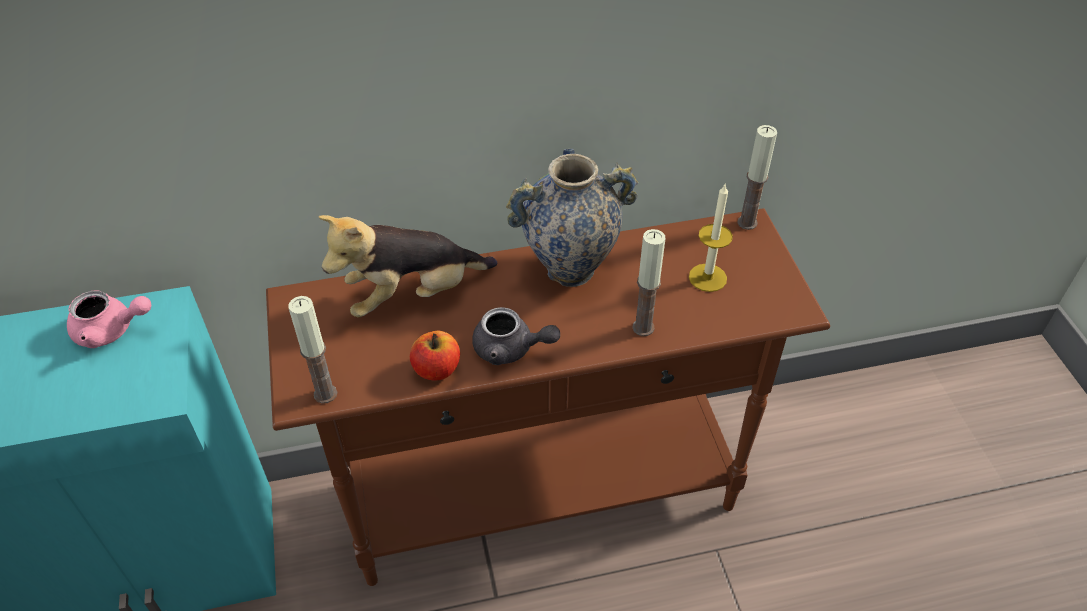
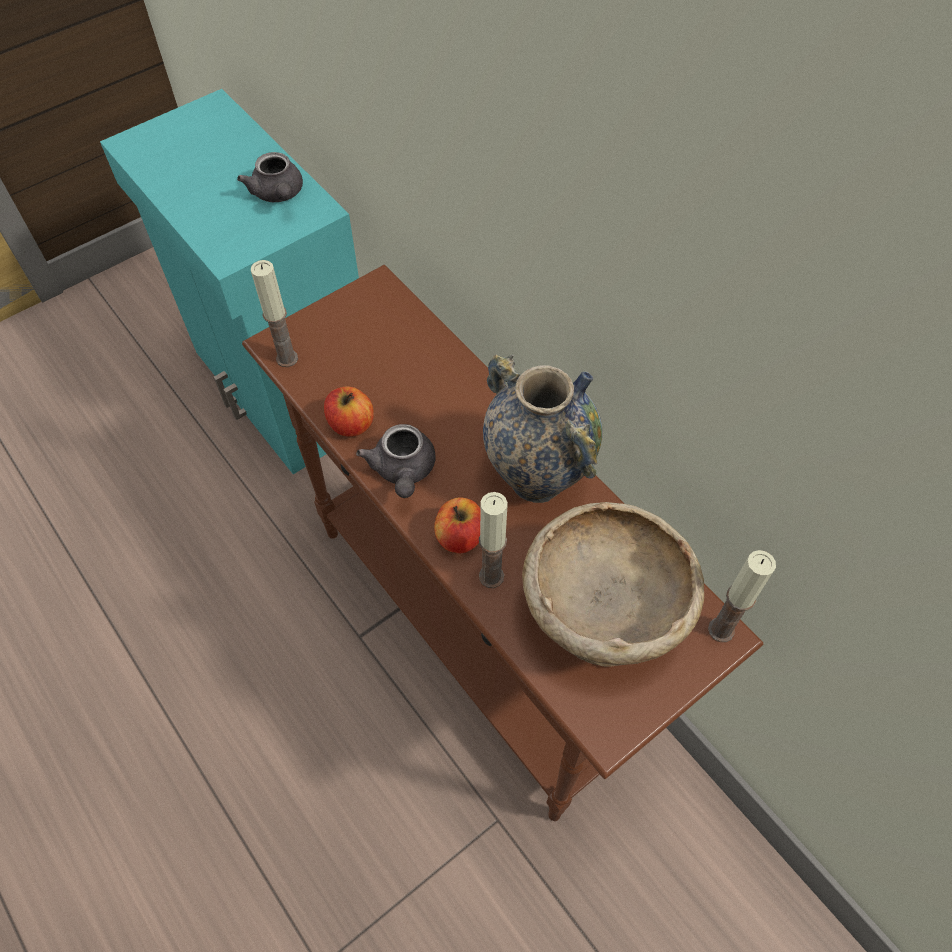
camera: 65 degrees right, 10 degrees up
(111, 330) = (278, 195): pink teapot -> grey teapot
(412, 295) = (430, 367): plush toy -> none
(596, 334) = (460, 537): none -> apple
(707, 277) = (602, 615): candle -> beige bowl

